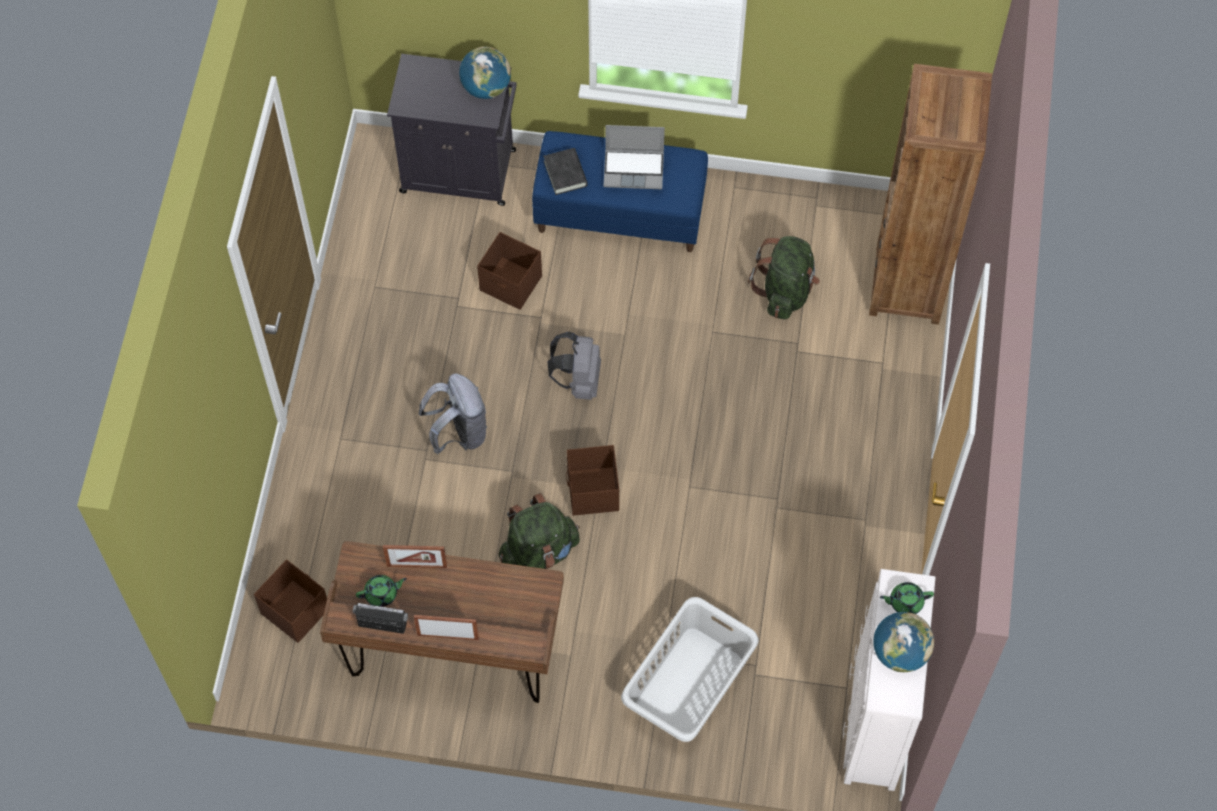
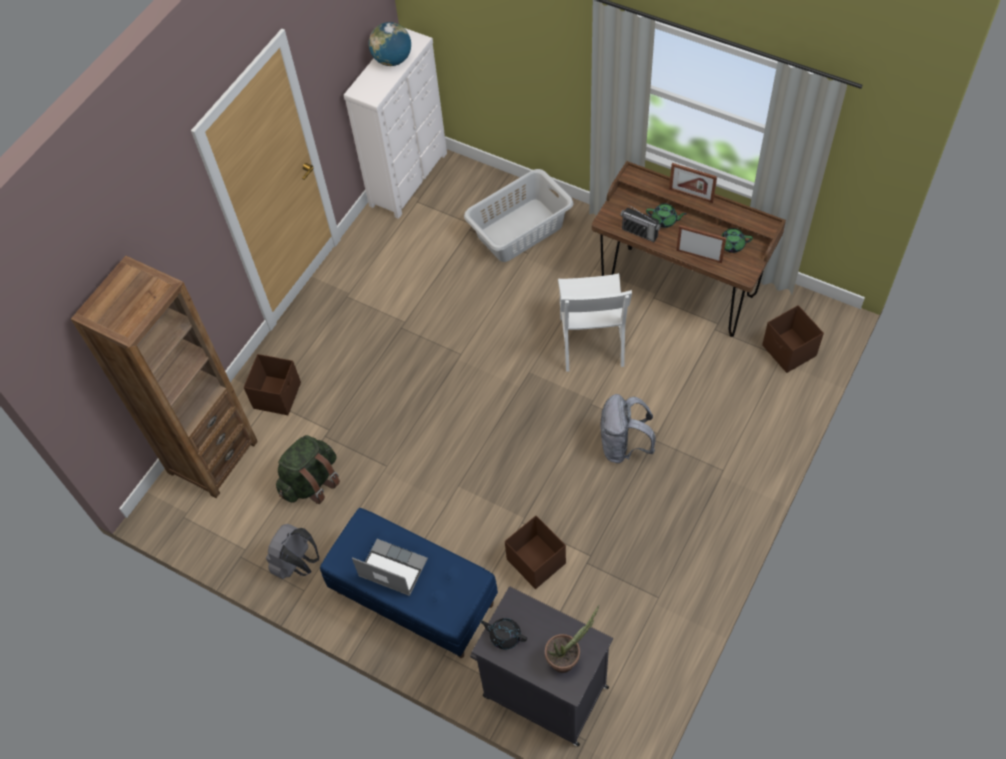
camera: 155 degrees left, 5 degrees down
(382, 624) = (737, 214): radio -> radio (640, 232)
(422, 87) = (567, 658): none -> potted plant
(486, 87) = (504, 635): globe -> black teapot
(539, 551) = (591, 341): green backpack -> white chair
(565, 173) = (456, 585): black book -> none
(578, 380) = (511, 459): grey backpack -> grey backpack (297, 563)
(592, 492) = (535, 371): brown storage box -> brown storage box (278, 395)
(905, 602) = (372, 85): green teapot -> green teapot (664, 220)

